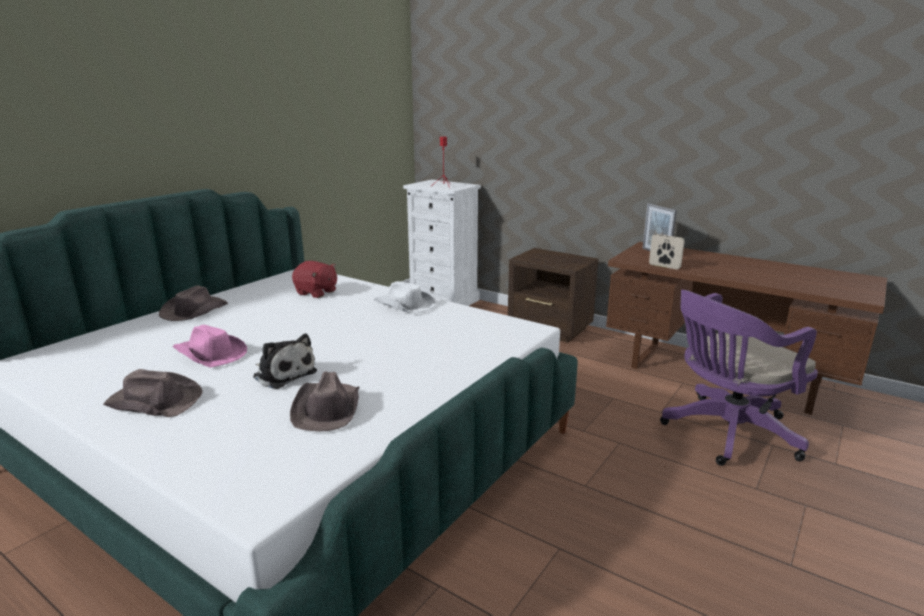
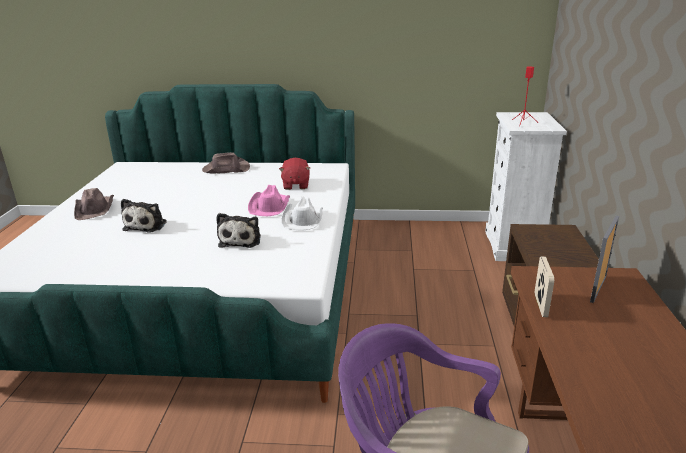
camera: 60 degrees right, 5 degrees up
(210, 354) = (163, 197): pink hat -> pink hat (270, 206)
(327, 409) = (103, 254): brown hat -> none
(408, 335) = (241, 240): none -> plush toy

